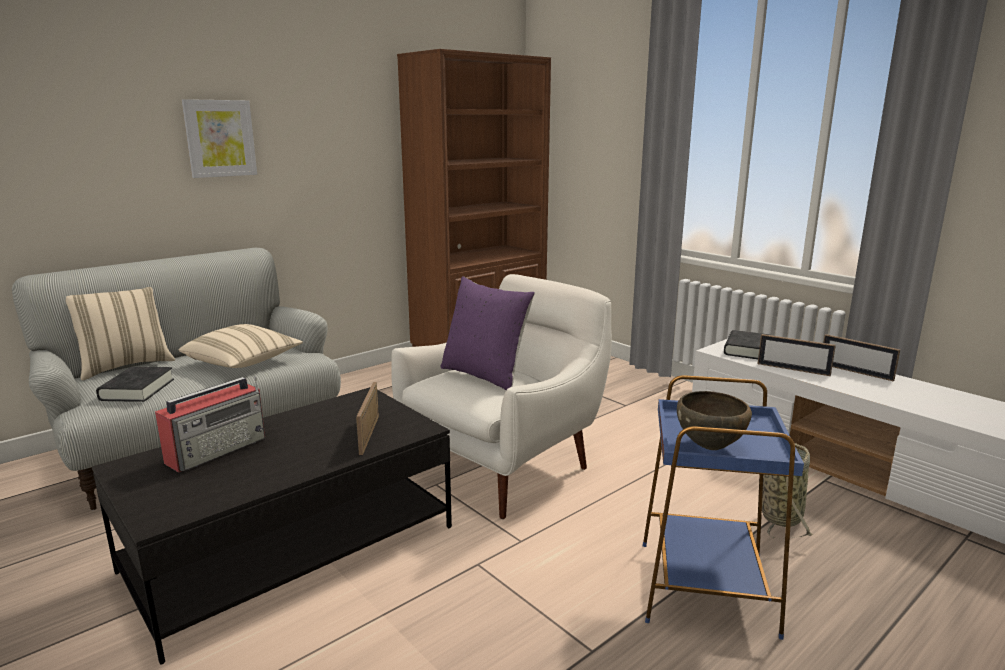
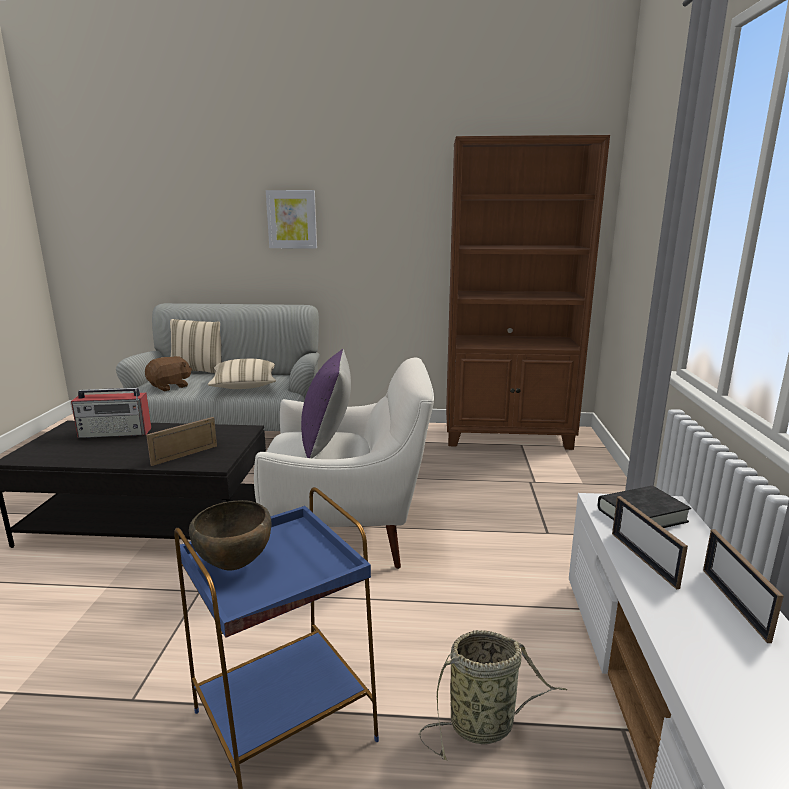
camera: 45 degrees right, 0 degrees up
(137, 390) = (170, 386): black book -> brown plush toy

